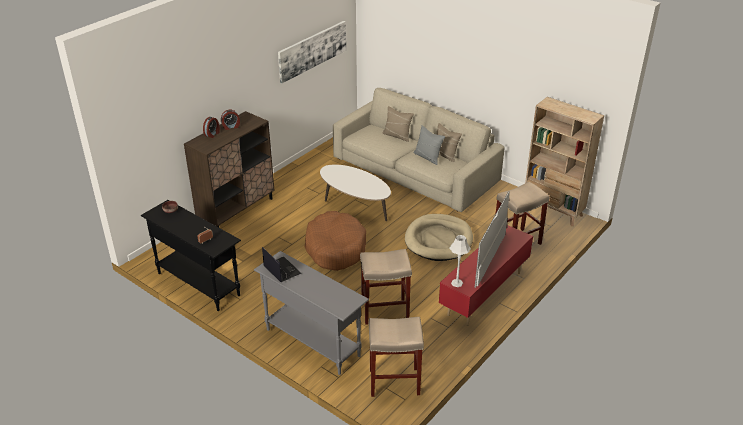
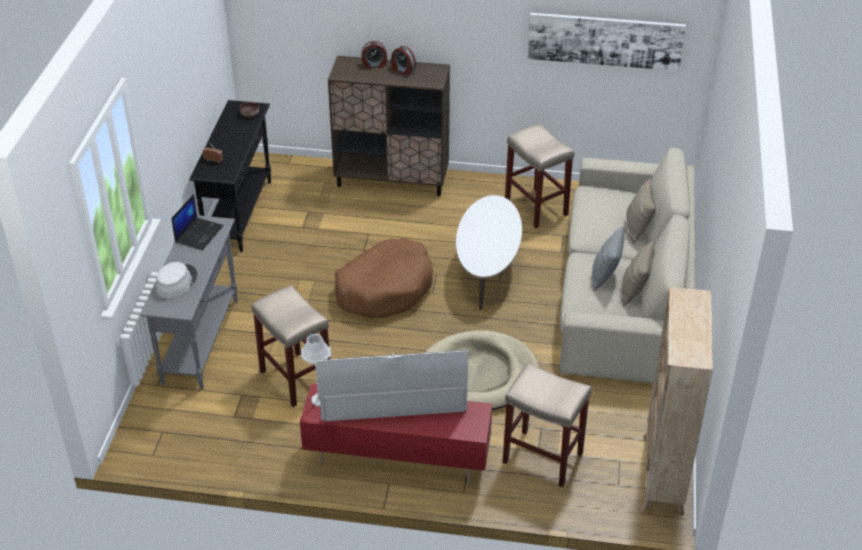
camera: 60 degrees right, 5 degrees up
(324, 294) = (176, 282): none -> grey hat
(393, 382) = (175, 434): beige stool -> beige stool (535, 207)

